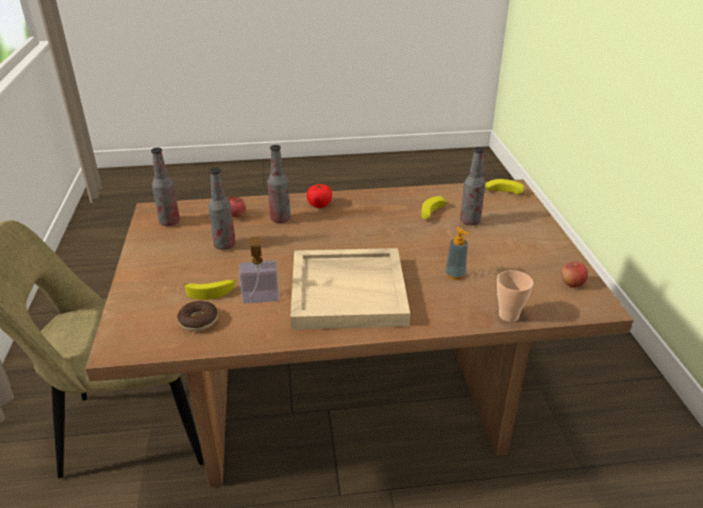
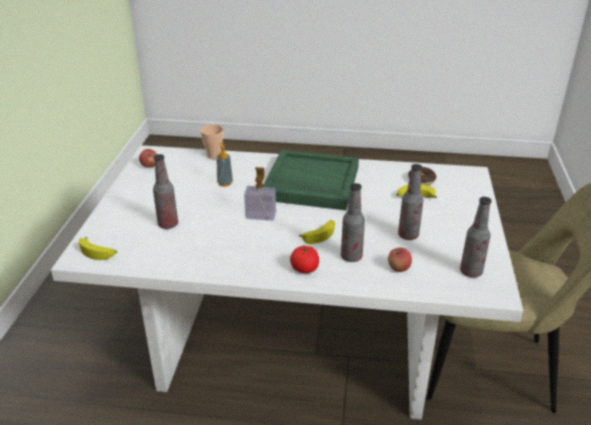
camera: 165 degrees left, 0 degrees up
(260, 297) = (377, 189): soap dispenser -> soap dispenser (260, 216)
(349, 291) = (310, 183): beige tray -> green tray
(350, 409) = (296, 349): brown dining table -> white dining table
(432, 214) = (195, 238): banana -> banana (319, 234)

